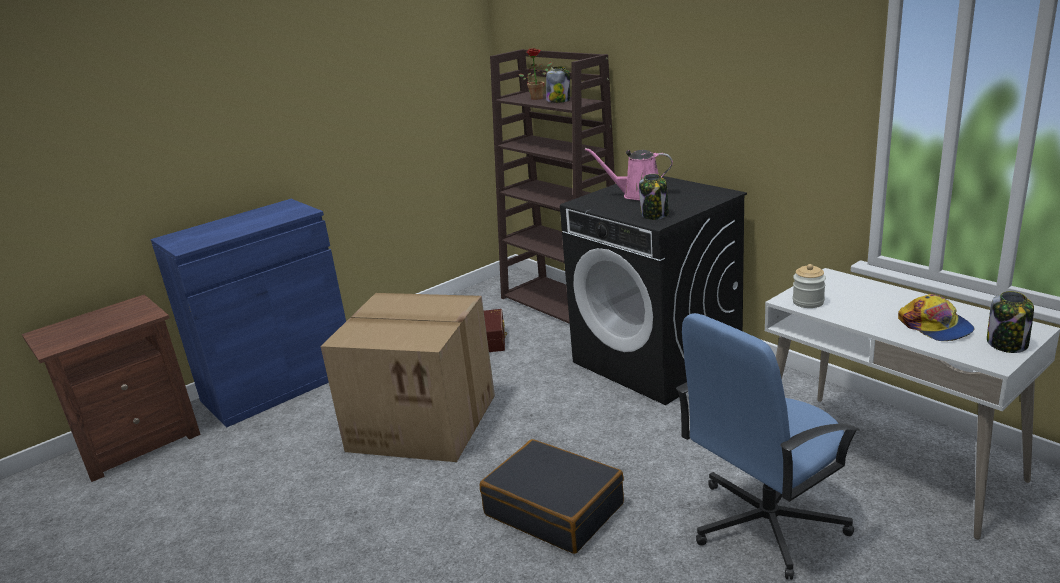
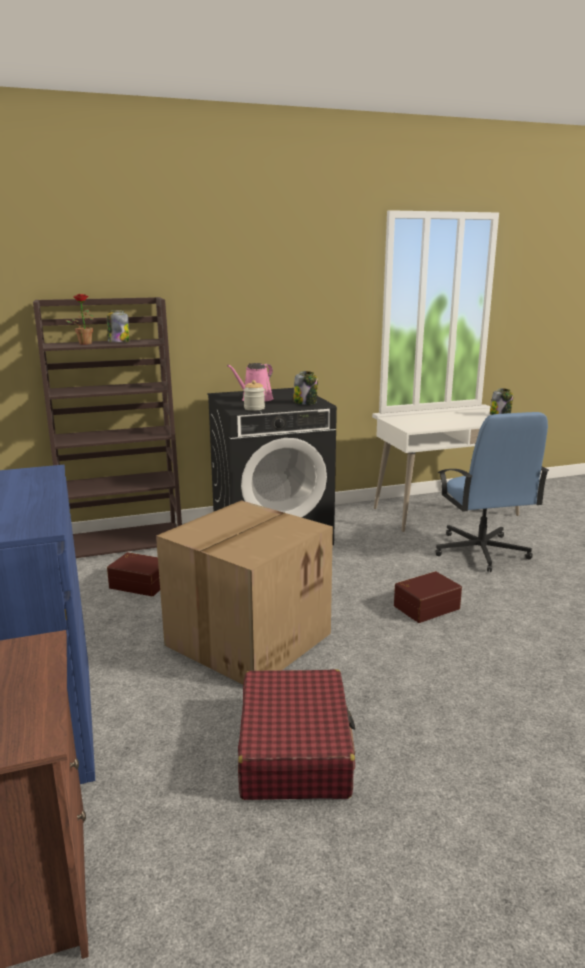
camera: 70 degrees left, 5 degrees down
(271, 496) = (295, 749): none -> red suitcase
(554, 509) = (425, 606): black suitcase -> brown storage box
(808, 302) = (418, 427): jar -> jar (254, 408)
(935, 327) = (472, 418): cap -> none

